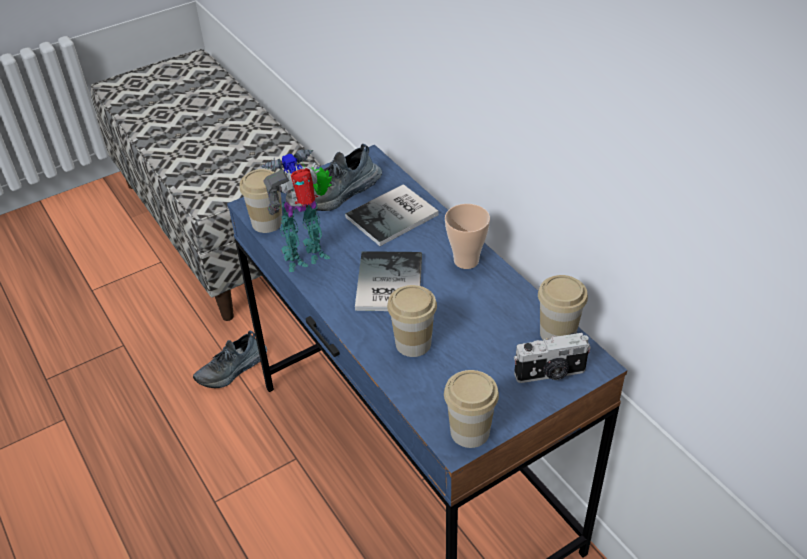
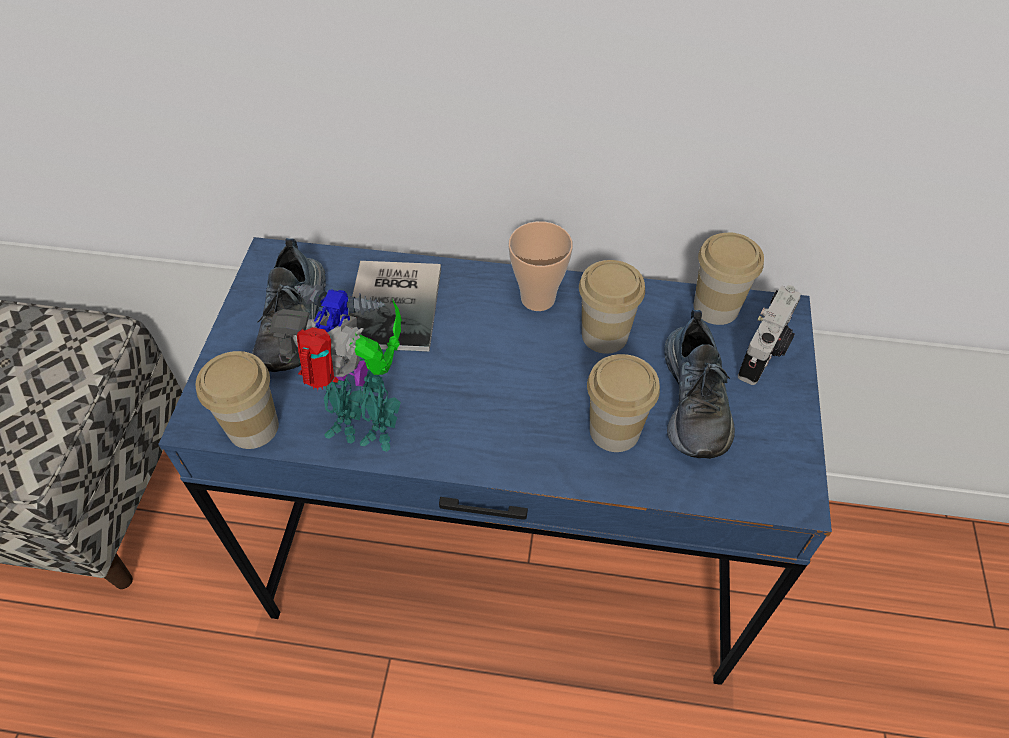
camera: 50 degrees left, 10 degrees up
(232, 369) = (204, 633): shoe -> shoe (696, 400)
(308, 257) = (366, 429): toy robot -> toy robot turned 90 degrees clockwise
(386, 284) = (497, 388): book -> none
(470, 431) = (788, 473): cup -> cup (604, 335)

